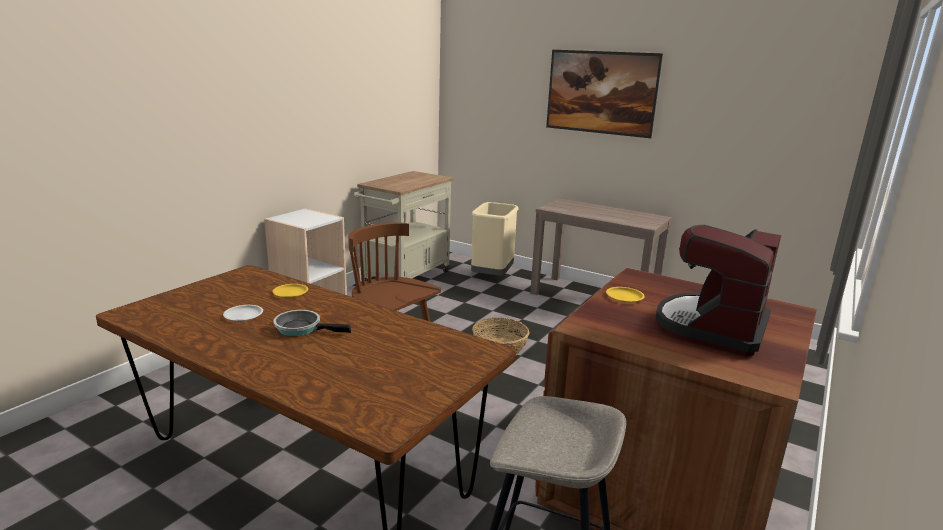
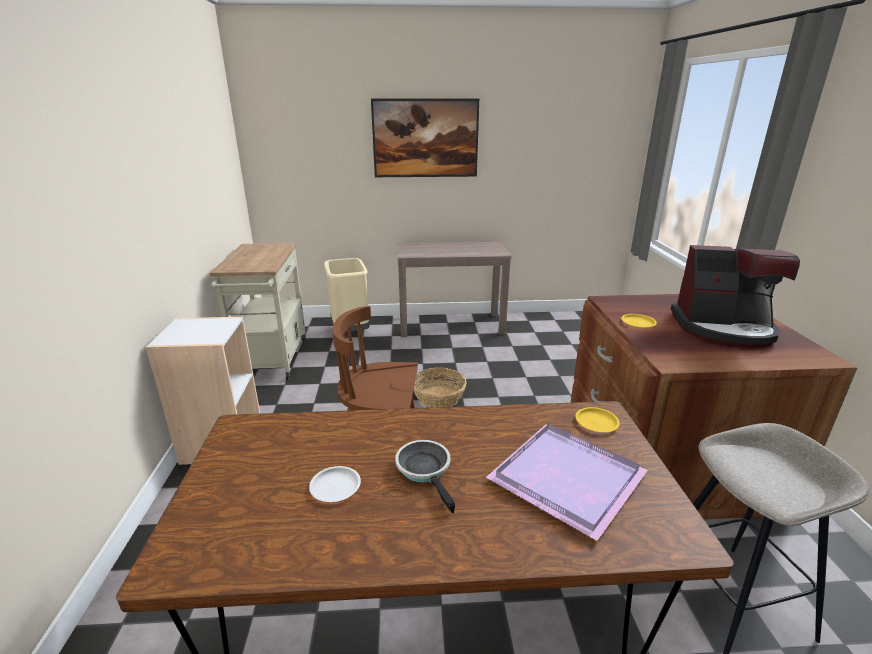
camera: 35 degrees left, 5 degrees up
(291, 293) = (337, 432): yellow plate -> yellow plate (596, 422)
(302, 328) = (425, 470): frying pan -> frying pan turned 90 degrees clockwise
(375, 369) = (567, 480): none -> purple tray
(712, 327) = (723, 328): coffee machine -> coffee machine turned 75 degrees counterclockwise

